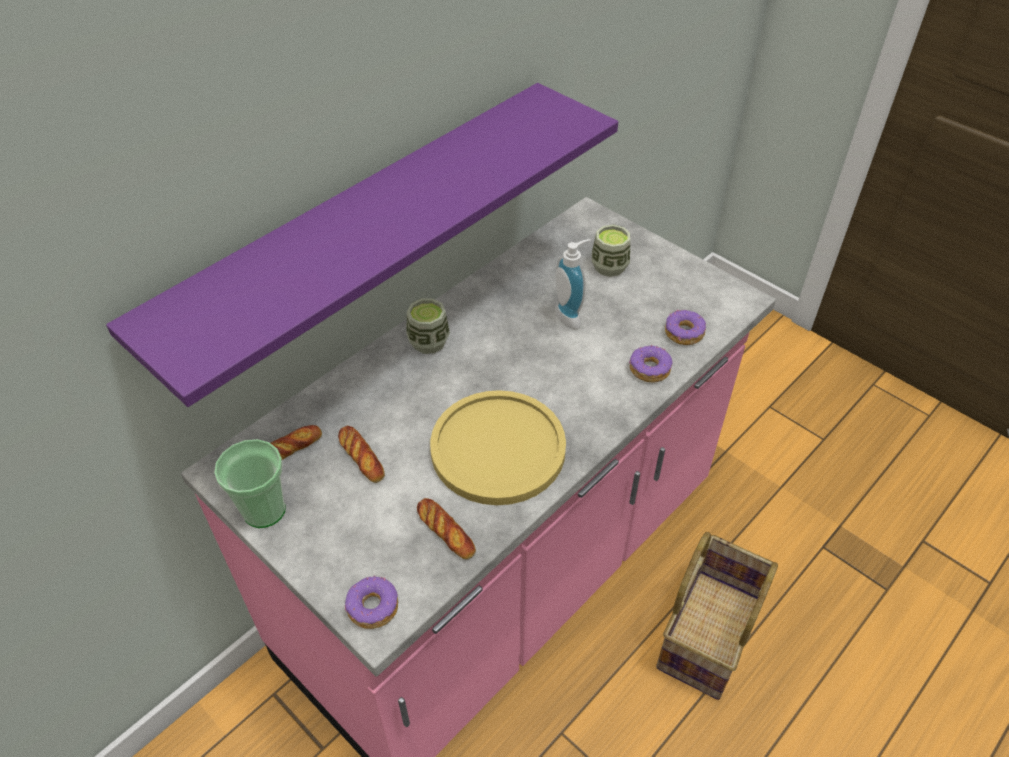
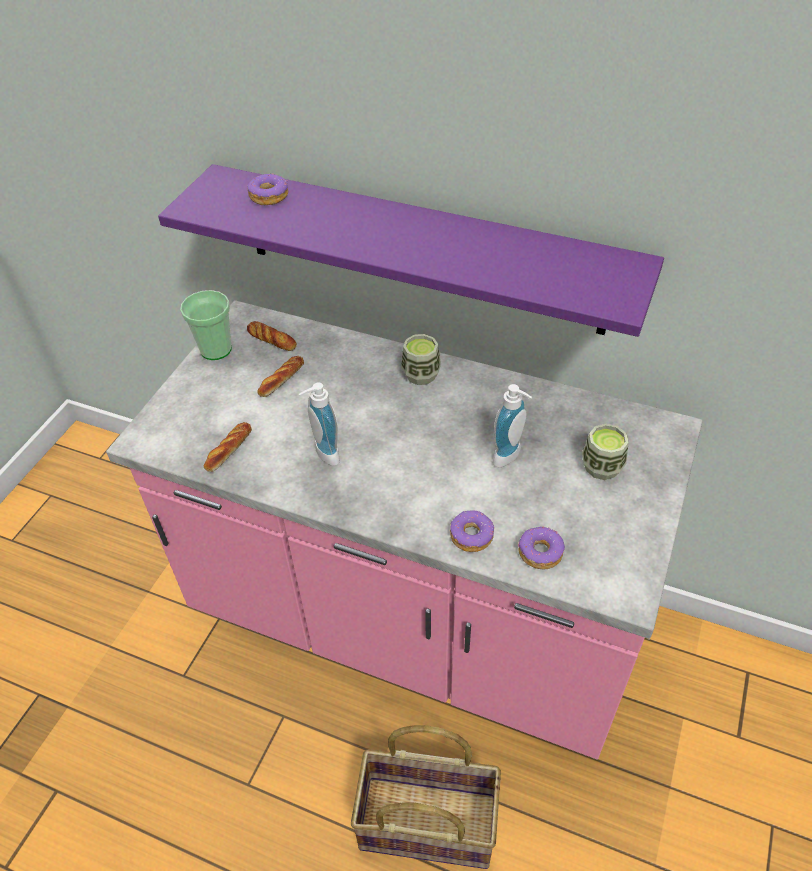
camera: 70 degrees right, 0 degrees up
(372, 607) = (152, 432): donut -> donut (269, 196)
(498, 448) = (323, 455): yellow plate -> soap dispenser

